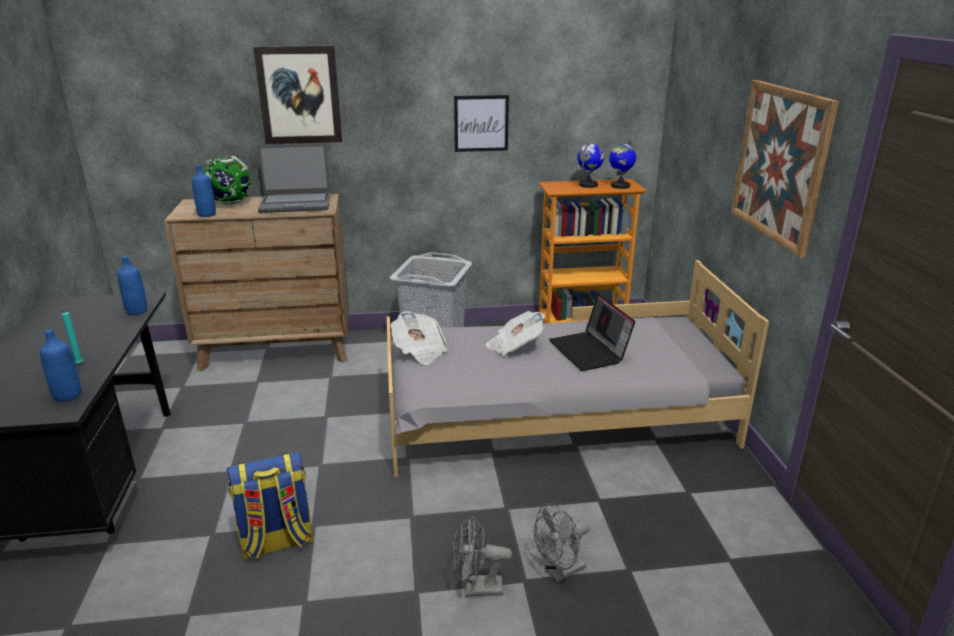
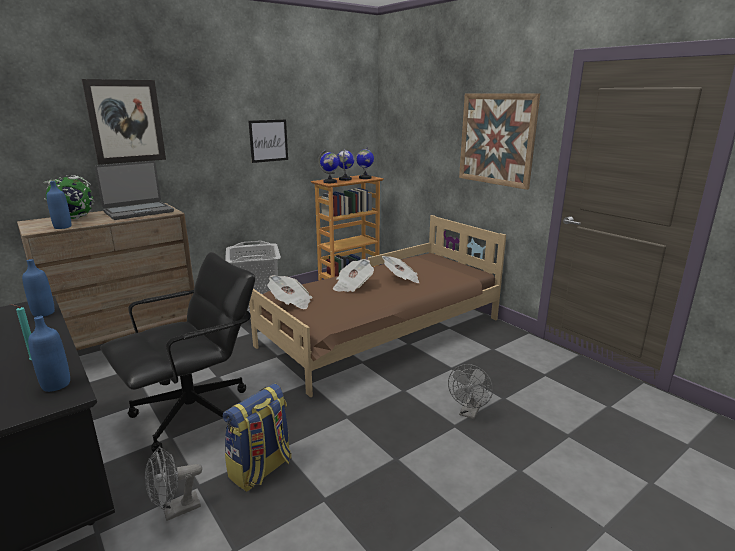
camera: 30 degrees left, 5 degrees down
(270, 453) = (194, 413): none -> black office chair
(476, 588) = (431, 441): grey fan -> grey fan (175, 511)
(554, 418) = (381, 333): grey bed -> brown bed
(560, 188) = (330, 182): none -> globe
(590, 351) = (401, 279): laptop -> newspaper

